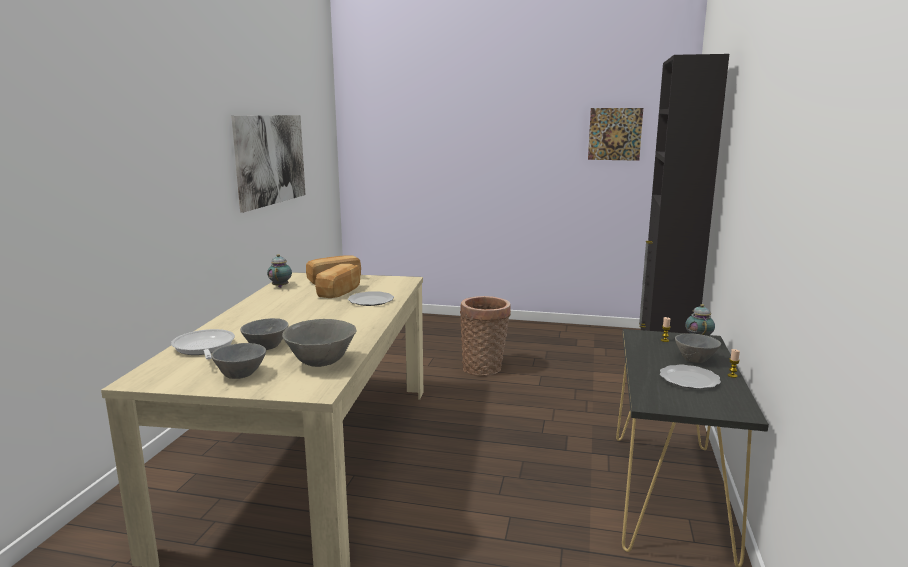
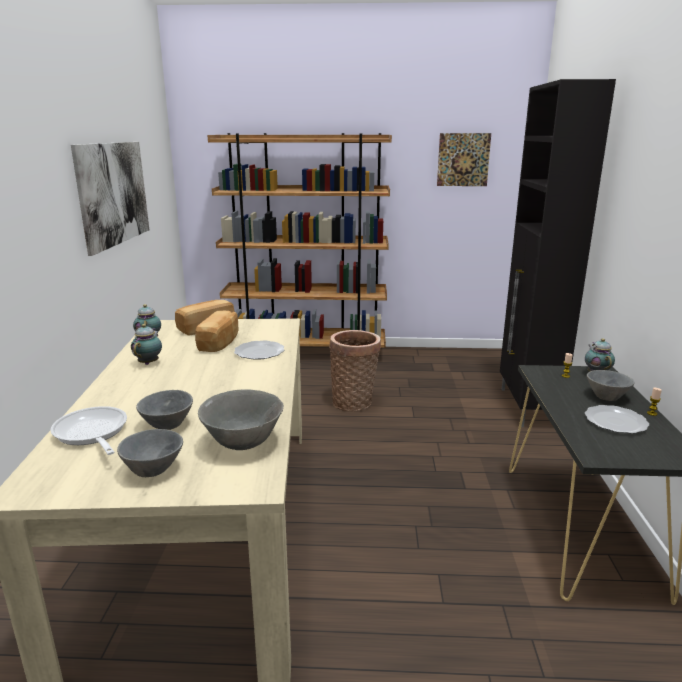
camera: 10 degrees left, 5 degrees up
(273, 303) = (149, 362): none -> teapot
(453, 323) = (307, 354): none -> brown bookcase

